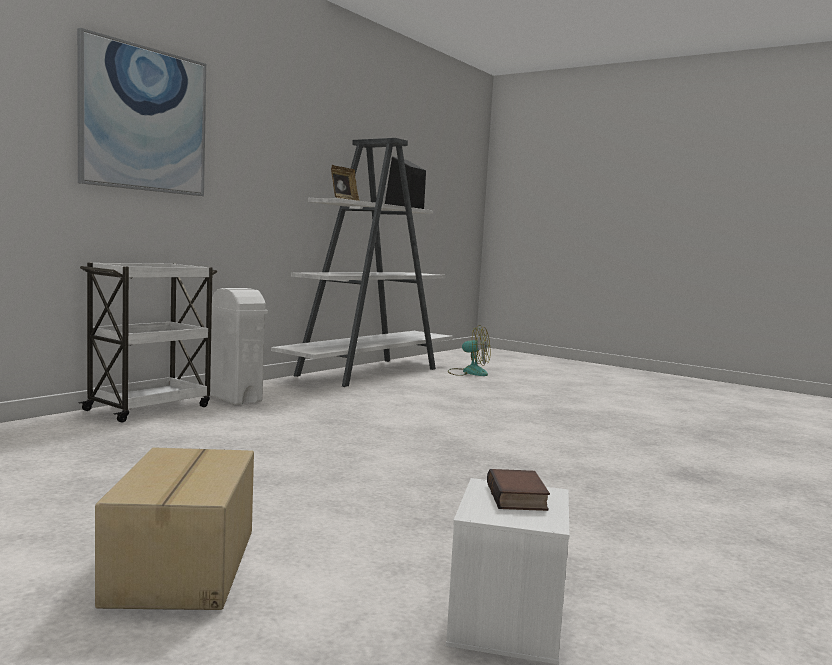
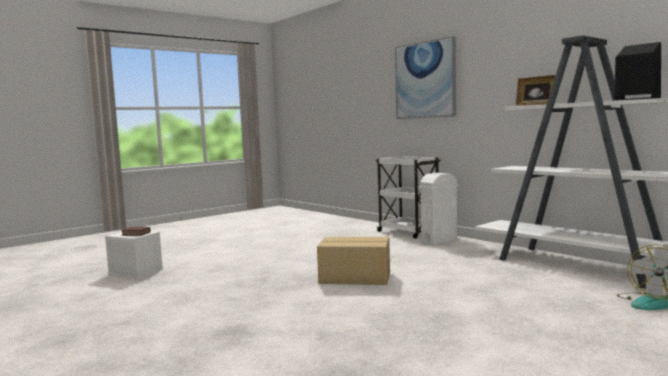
camera: 105 degrees right, 0 degrees up
(185, 566) = (212, 246): cardboard box -> cardboard box (355, 278)

